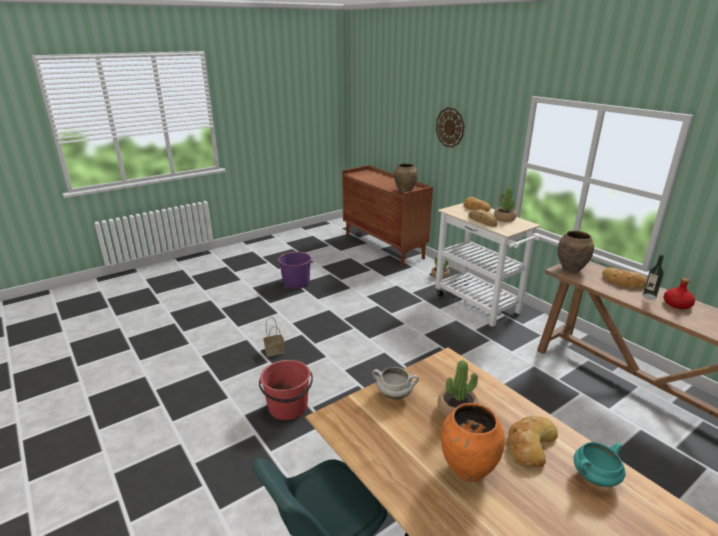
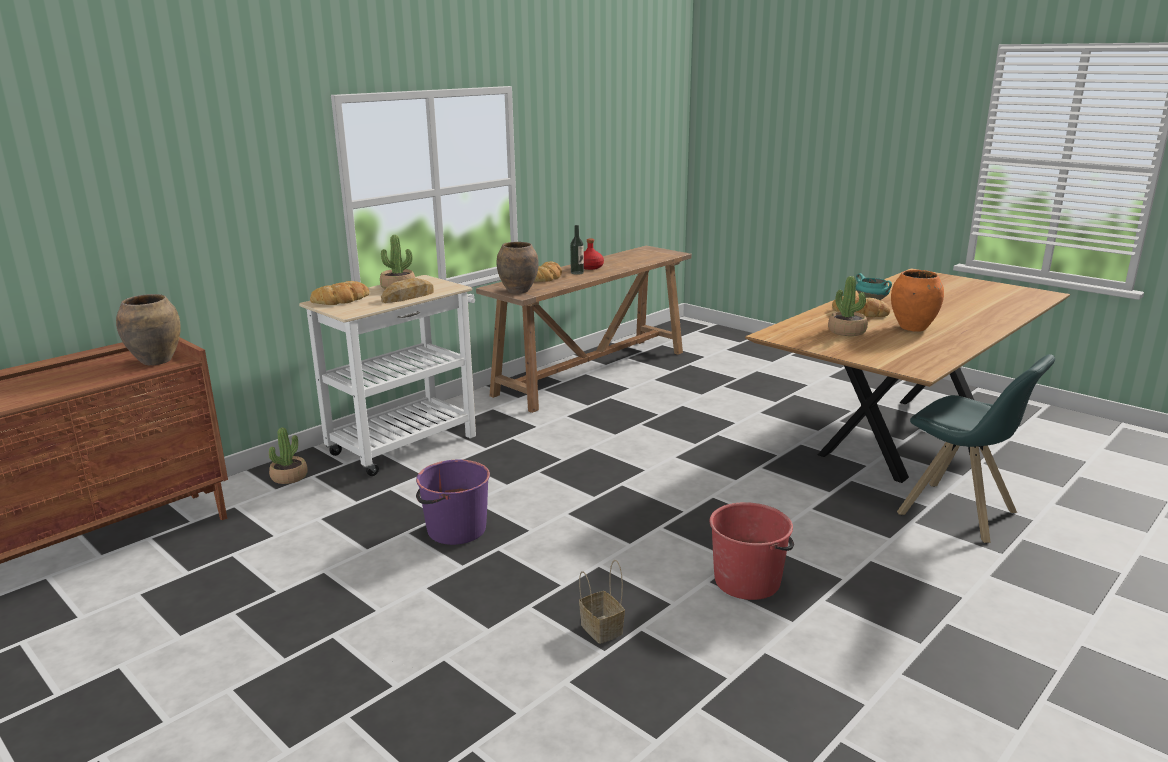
camera: 100 degrees left, 5 degrees down
(296, 282) = (277, 662): purple bucket -> purple bucket (455, 530)
(395, 394) = (852, 351): white cooking pot -> none
(450, 127) = (168, 191): wall clock -> none

